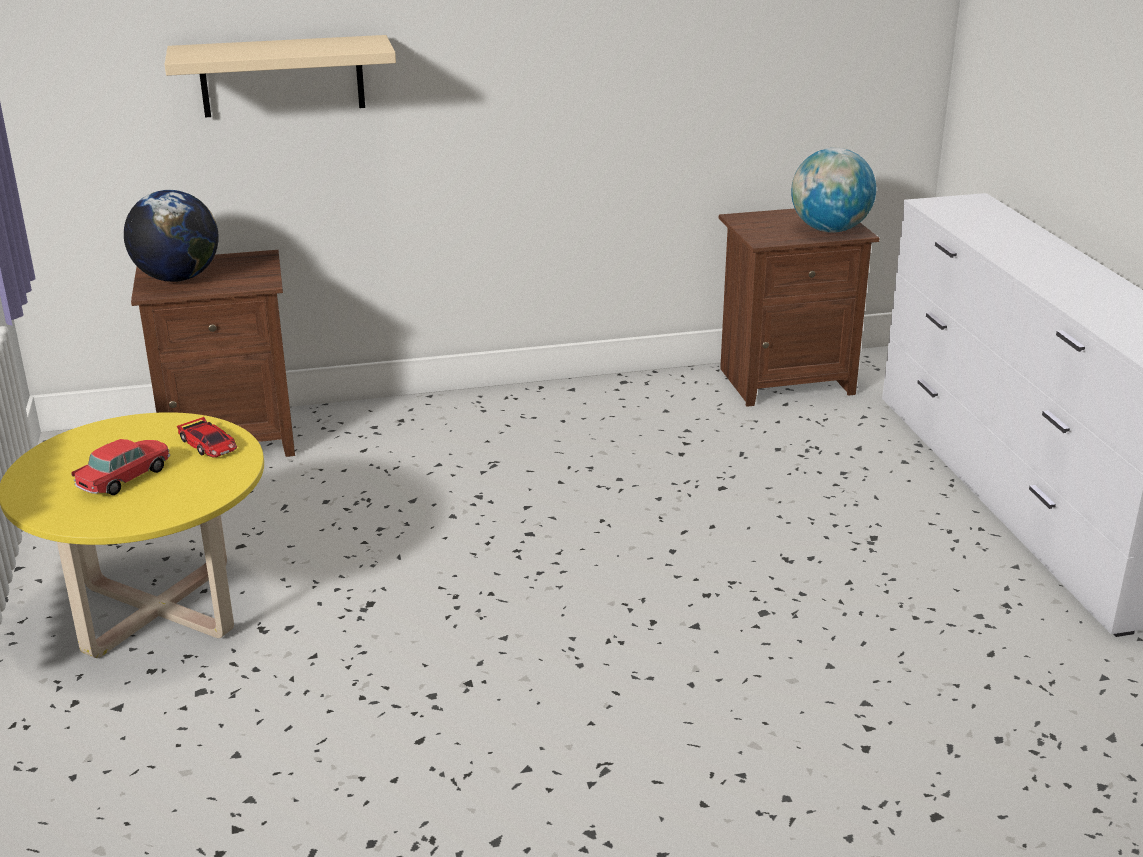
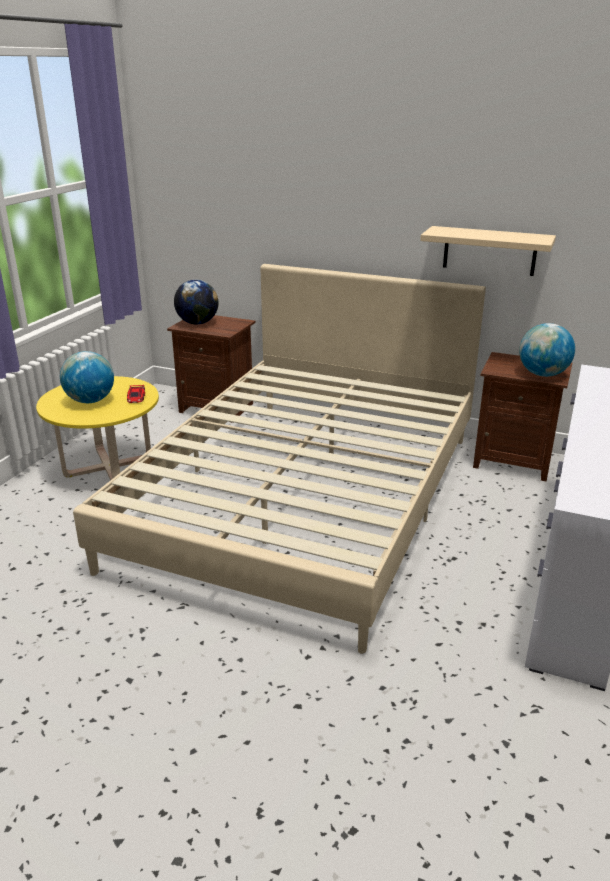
camera: 35 degrees right, 0 degrees up
(125, 478) = (90, 401): toy car -> globe
(282, 76) = (265, 233): beige shelf -> beige shelf (489, 251)
(573, 531) = (306, 497): none -> beige bed

